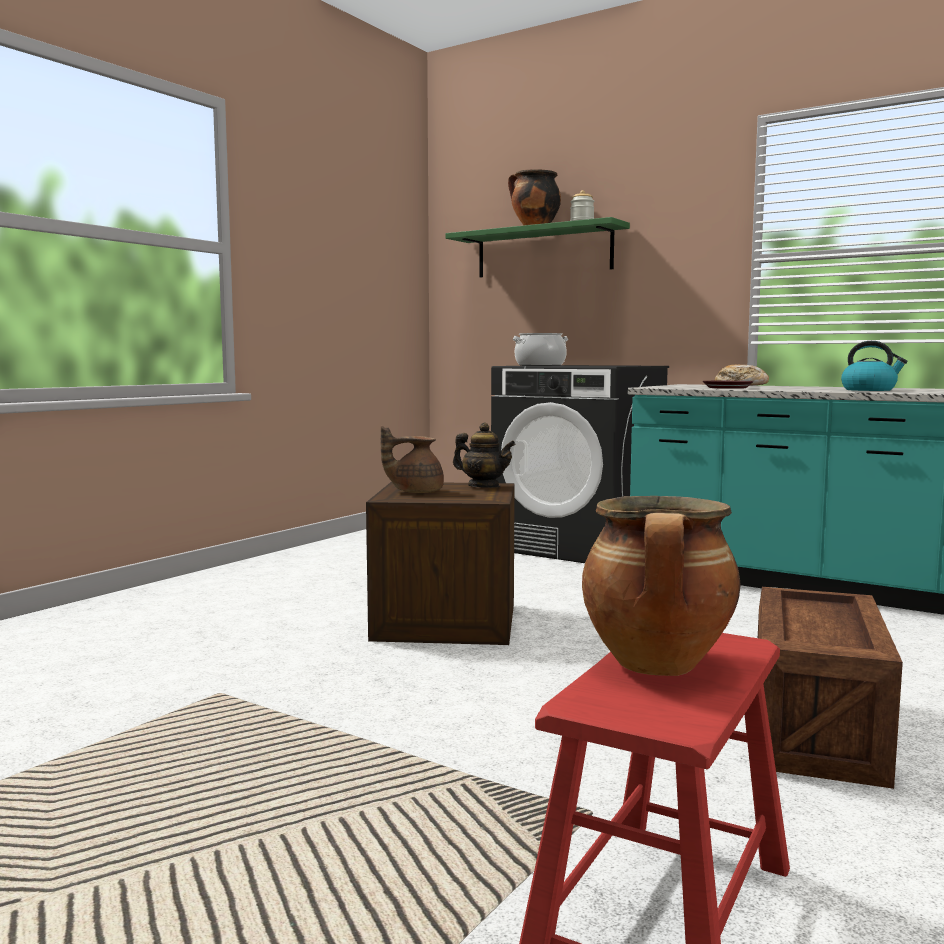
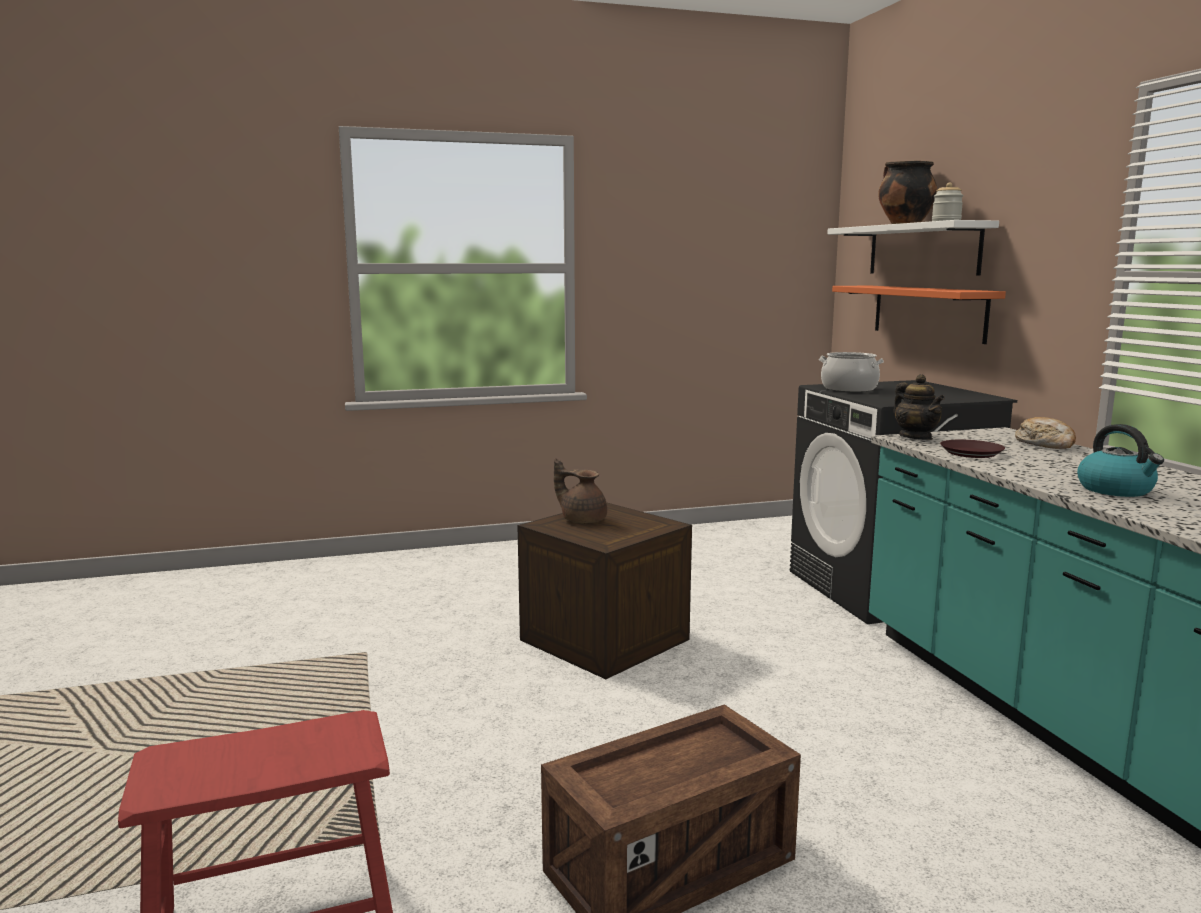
camera: 40 degrees right, 5 degrees up
(484, 486) = (651, 524): teapot -> teapot (916, 437)
(543, 252) = (922, 249): green shelf -> white shelf
(555, 305) = (928, 312): none -> orange shelf
(658, 666) = (268, 748): cooking pot -> none

